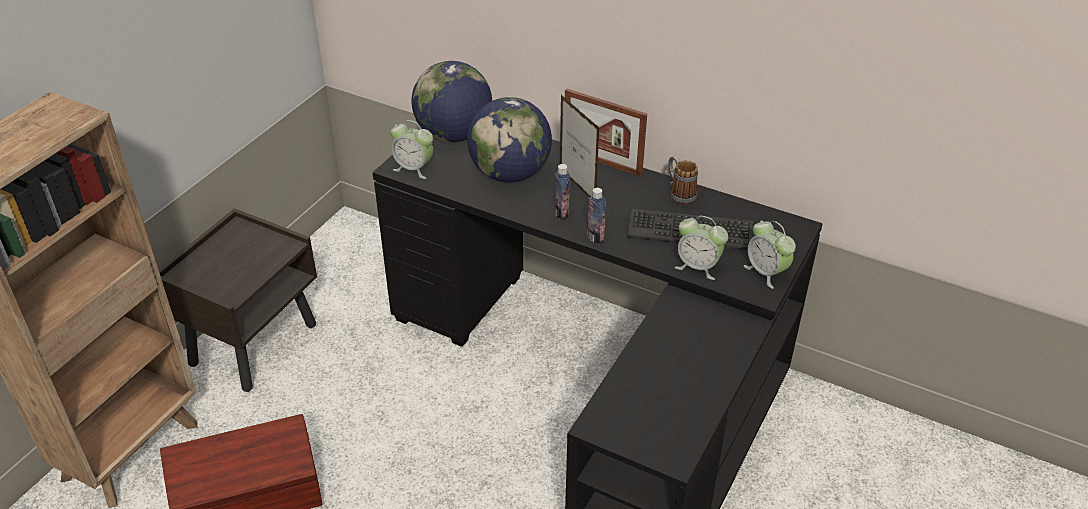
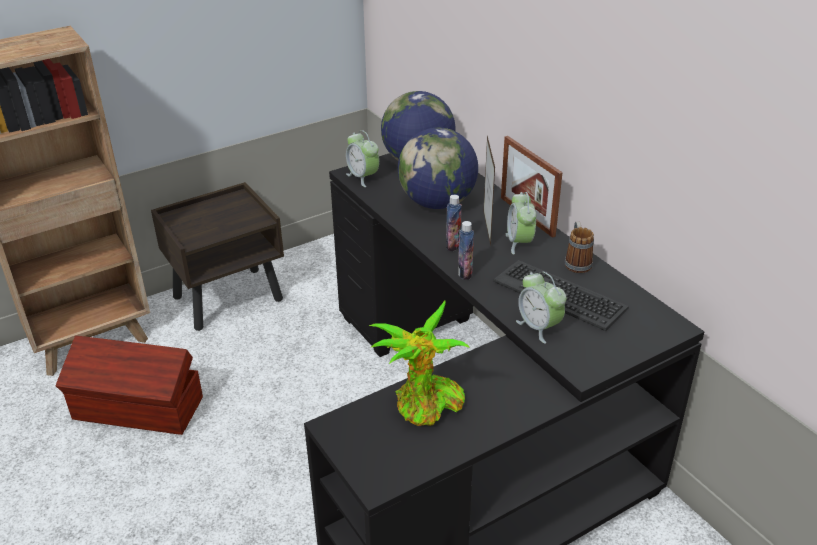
camera: 30 degrees right, 5 degrees down
(657, 375) = (425, 407): none -> potted plant
(766, 272) = (603, 355): alarm clock -> alarm clock (519, 243)

